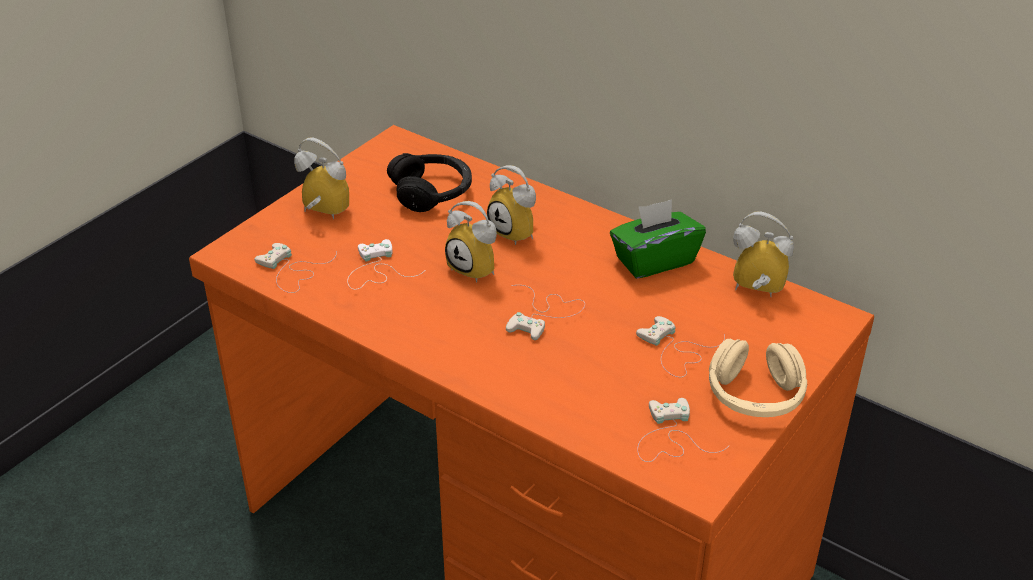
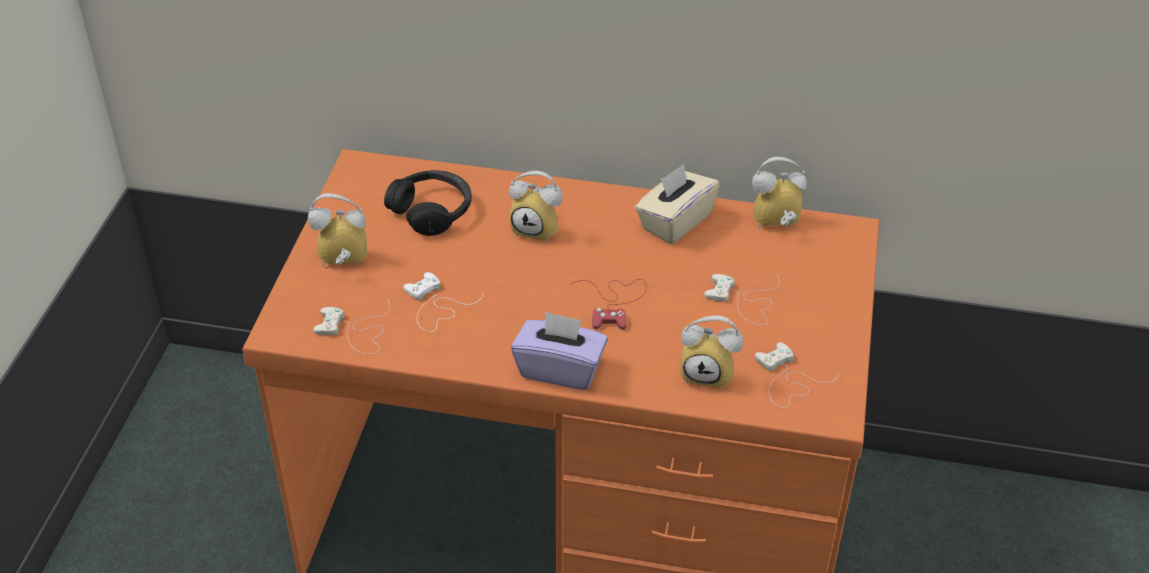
camera: 25 degrees left, 5 degrees up
(449, 357) = (560, 369): none -> purple tissue box
(477, 268) = (527, 276): alarm clock -> alarm clock (709, 373)
(544, 314) = (614, 302): white game controller -> red game controller
(654, 260) = (675, 221): green tissue box -> beige tissue box
(755, 395) = (830, 321): beige headphones -> none

